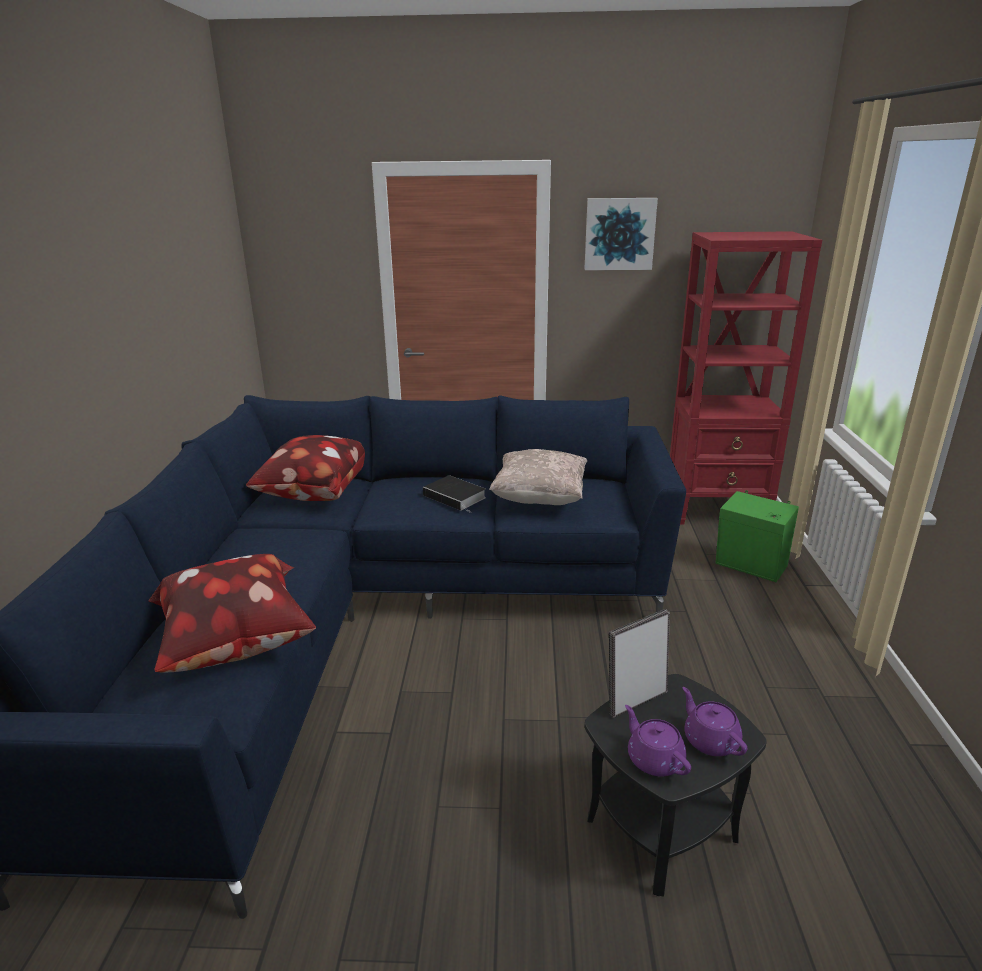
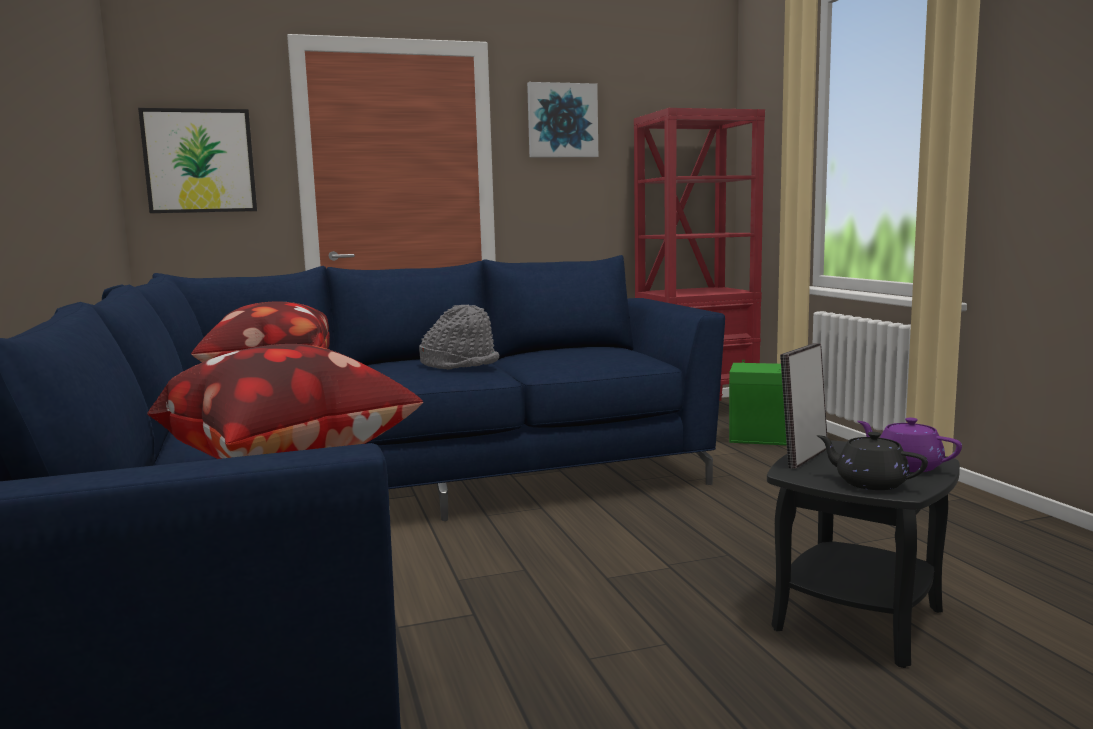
camera: 20 degrees left, 15 degrees down
(305, 273) = (199, 161): none -> picture
(456, 497) = (460, 364): book -> grey hat
(539, 498) = (558, 358): beige pillow -> none
(654, 759) = (869, 483): purple teapot -> black teapot

